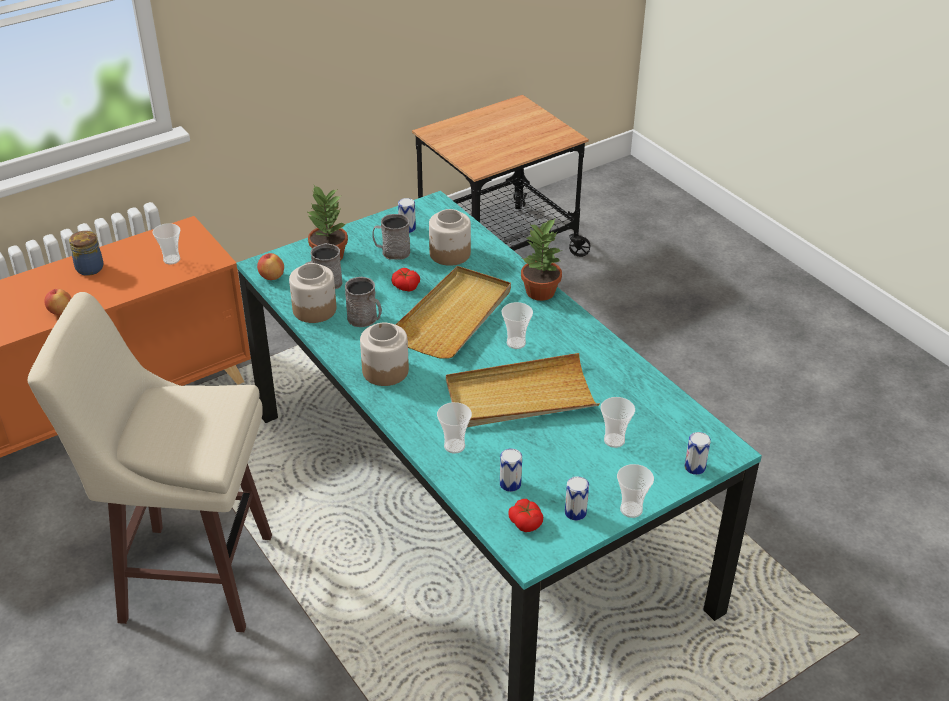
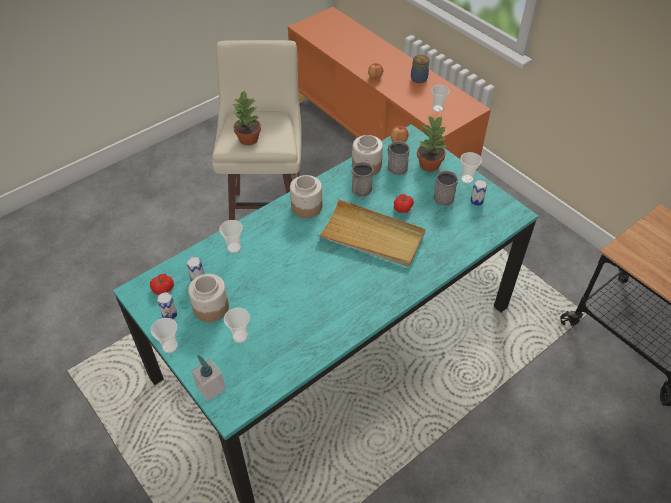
camera: 85 degrees right, 10 degrees up
(449, 254) = (449, 228): jar -> jar (210, 307)
(516, 343) = (345, 274): cup -> cup (467, 179)
(520, 396) = (285, 279): beige tray -> none
(541, 292) = (412, 286): potted plant -> potted plant (248, 139)
(695, 467) = (211, 388): can -> soap dispenser

